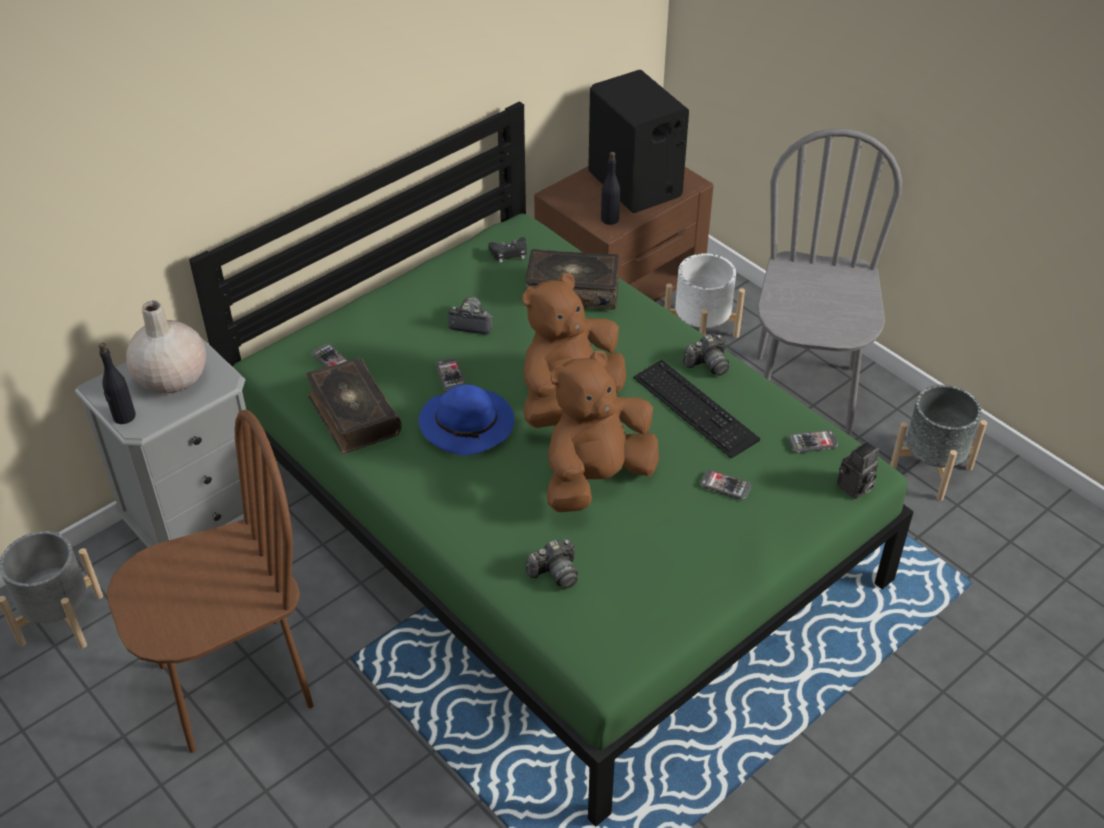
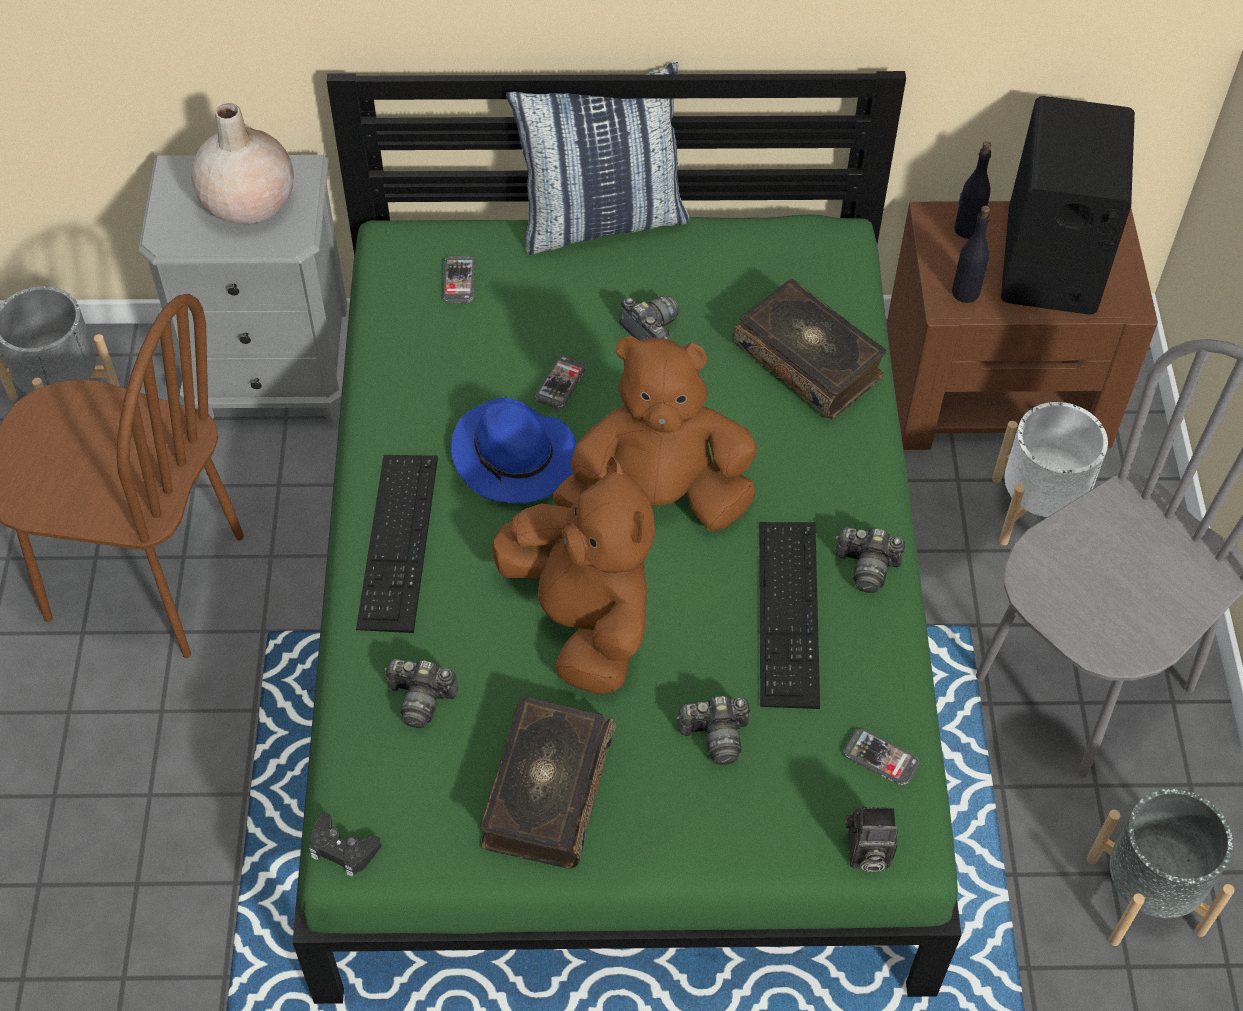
camera: 40 degrees right, 10 degrees up
(124, 416) = (164, 219): black bottle -> black bottle (967, 229)
(352, 415) = (413, 362): book -> book (546, 791)
(381, 287) = (601, 221): none -> pillow
(449, 507) = (398, 541): none -> keyboard
(509, 253) = (787, 265): black game controller -> black game controller (342, 848)
(596, 479) = (583, 620): brown plush toy -> brown plush toy turned 60 degrees clockwise
(725, 486) = (715, 736): phone -> camera

